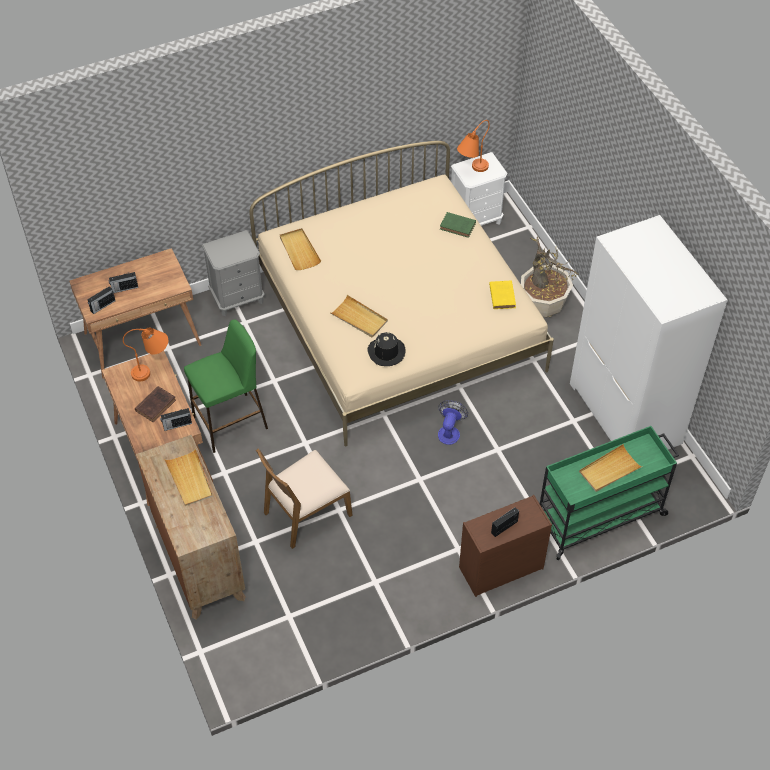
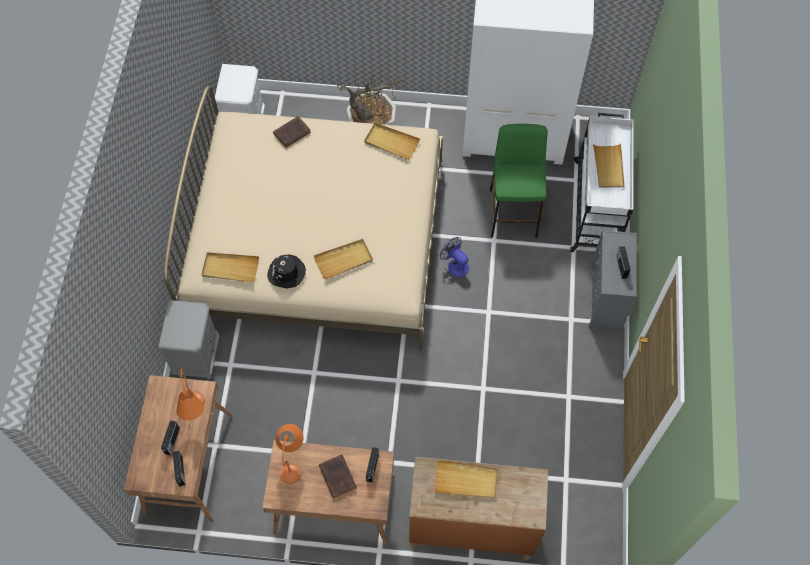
camera: 60 degrees left, 10 degrees up
(230, 422) = (337, 431): green stool -> green stool (513, 213)
(306, 513) = (471, 415): brown chair -> none
(386, 352) = (395, 259): black hat -> black hat (286, 273)
(458, 226) = (292, 132): green book -> brown book
(471, 171) = (233, 90): orange table lamp -> orange table lamp (195, 414)
(500, 568) = (605, 299): brown dresser -> grey dresser
(502, 295) = (391, 142): yellow book -> beige tray
(600, 516) = (596, 206): green cart -> white cart

